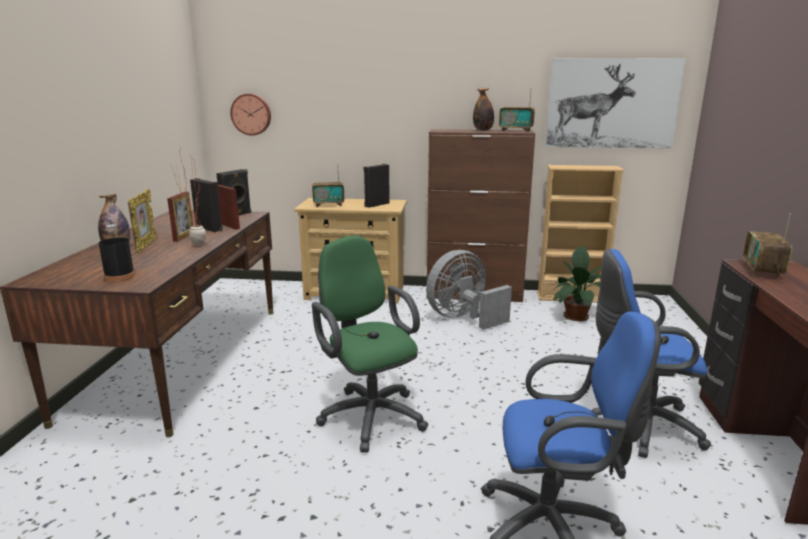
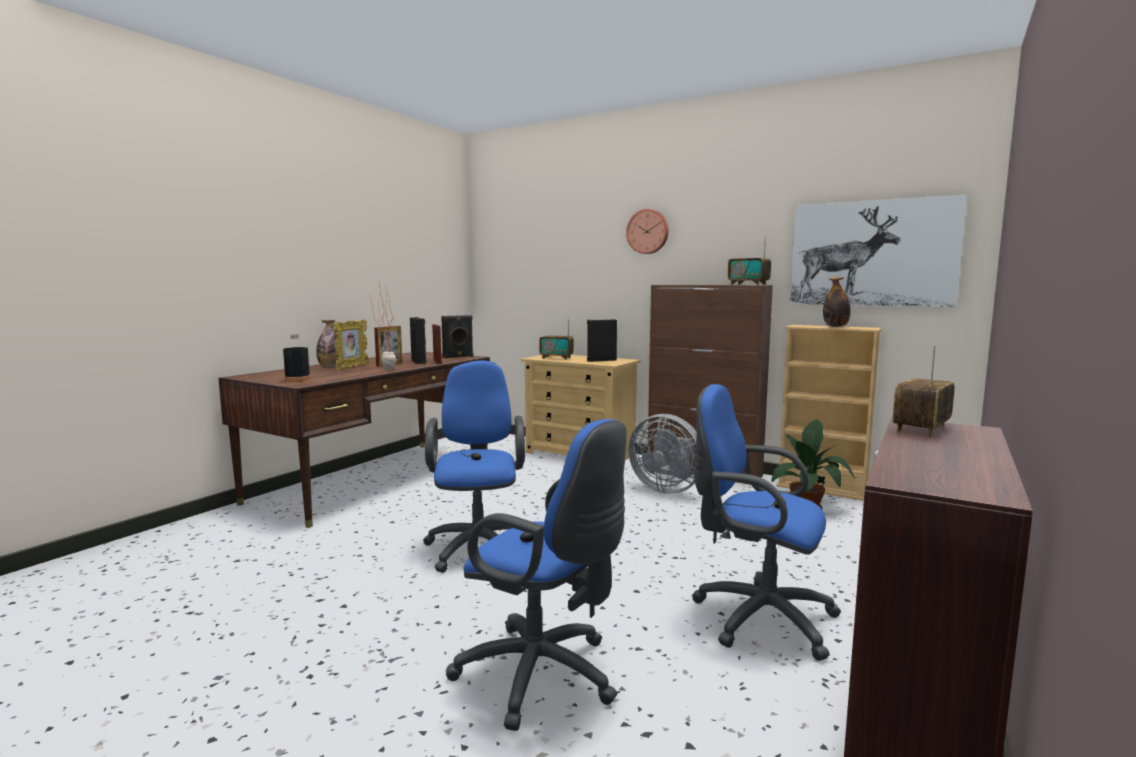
camera: 25 degrees right, 10 degrees down
(251, 114) = (507, 272): wall clock -> wall clock (648, 231)
(369, 414) = (479, 546): green office chair -> blue office chair
(463, 318) = (666, 488): grey fan -> grey fan turned 135 degrees counterclockwise
(483, 130) = (714, 284): bottle -> bottle (835, 326)

